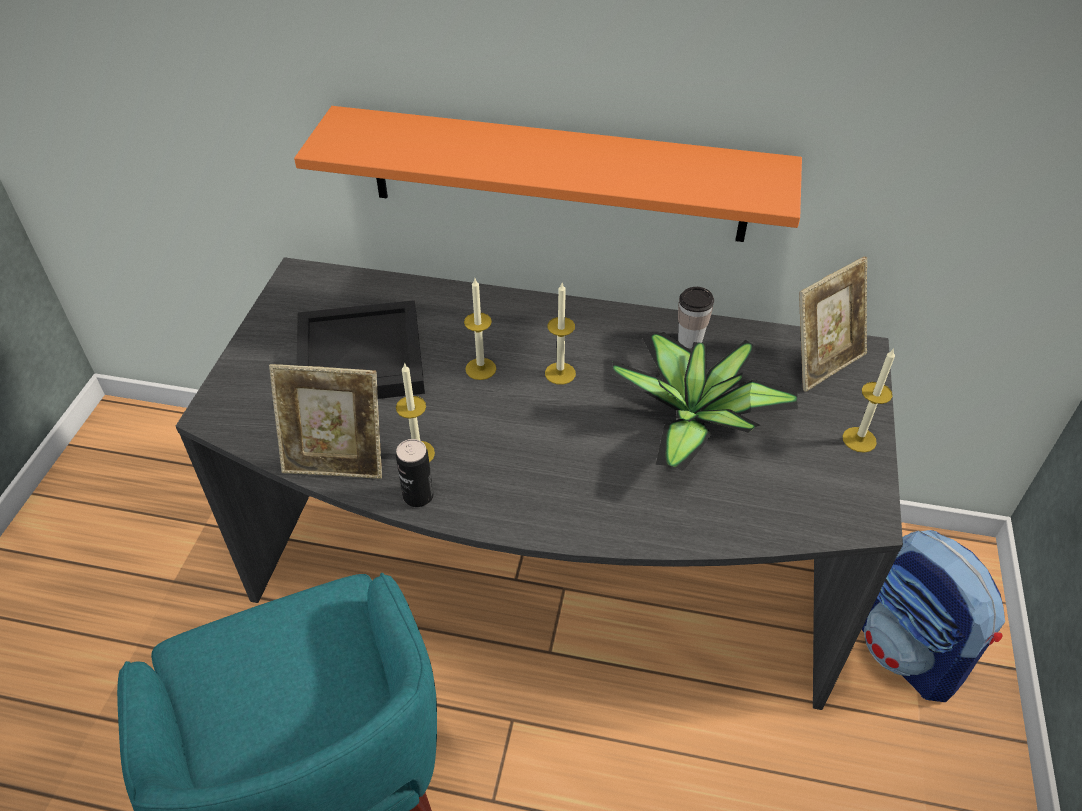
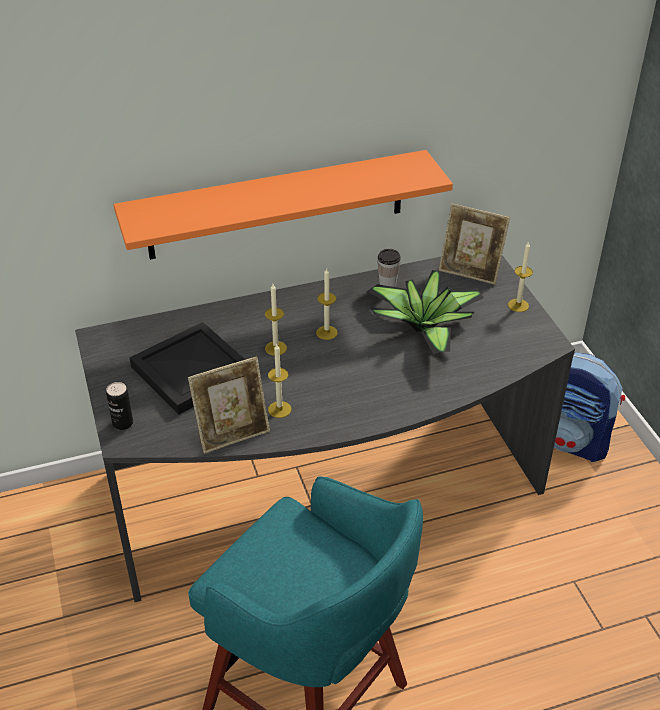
camera: 30 degrees left, 5 degrees down
(418, 496) = (300, 431): can -> can (123, 423)
(823, 362) = (470, 271): picture frame -> picture frame turned 90 degrees clockwise

